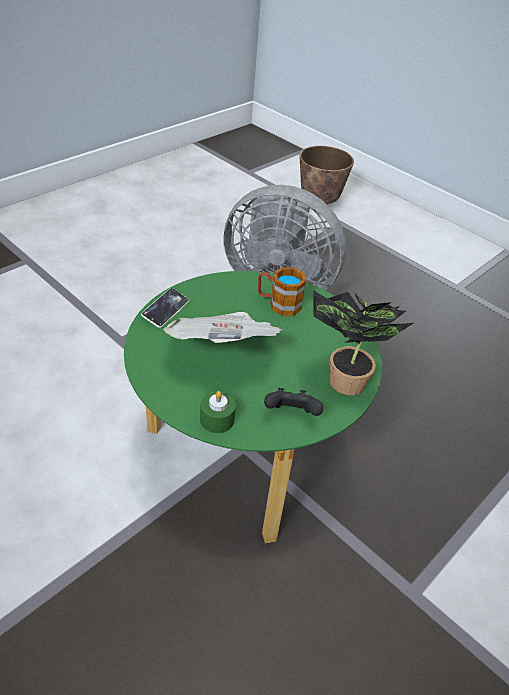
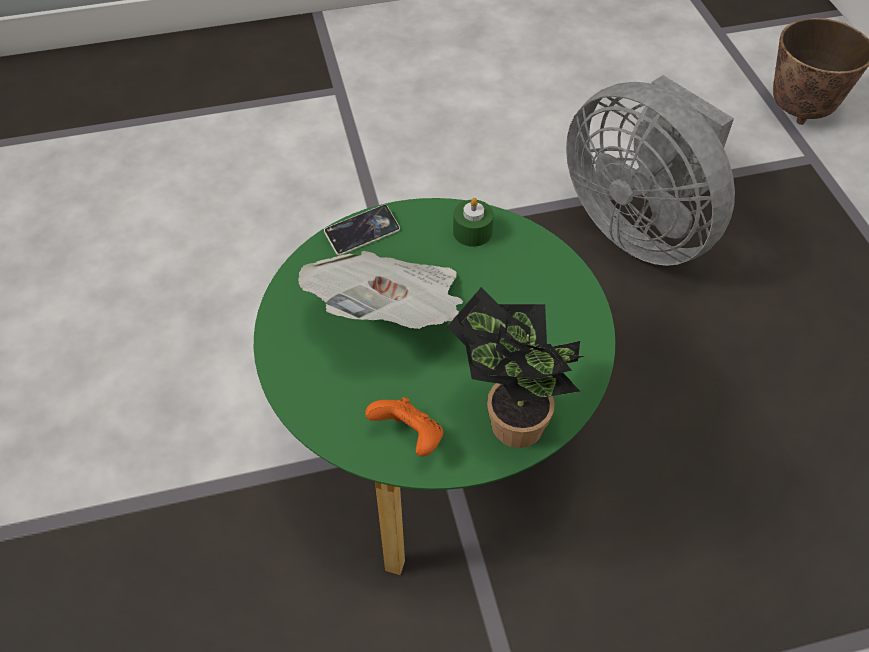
camera: 35 degrees right, 10 degrees up
(217, 419) = (317, 404): green candle -> green candle (472, 232)
(278, 304) = (512, 275): mug -> none
(291, 414) = (409, 437): black game controller -> orange game controller

